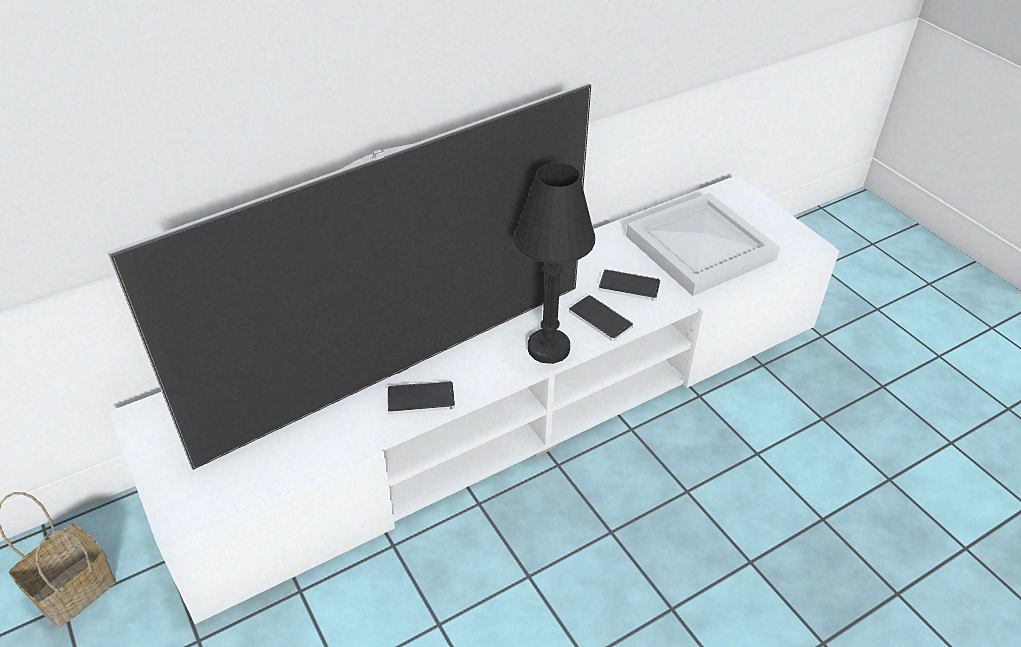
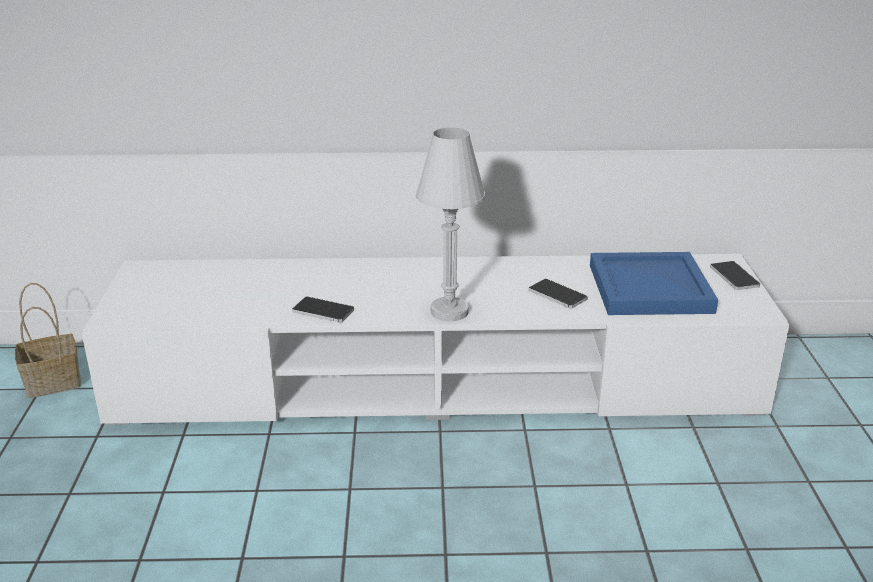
camera: 30 degrees right, 15 degrees down
(400, 368) = (327, 291): television -> none
(548, 348) = (449, 311): black table lamp -> white table lamp
(600, 319) = (510, 307): phone -> phone (734, 277)
(702, 248) = (651, 289): white tray -> blue tray

